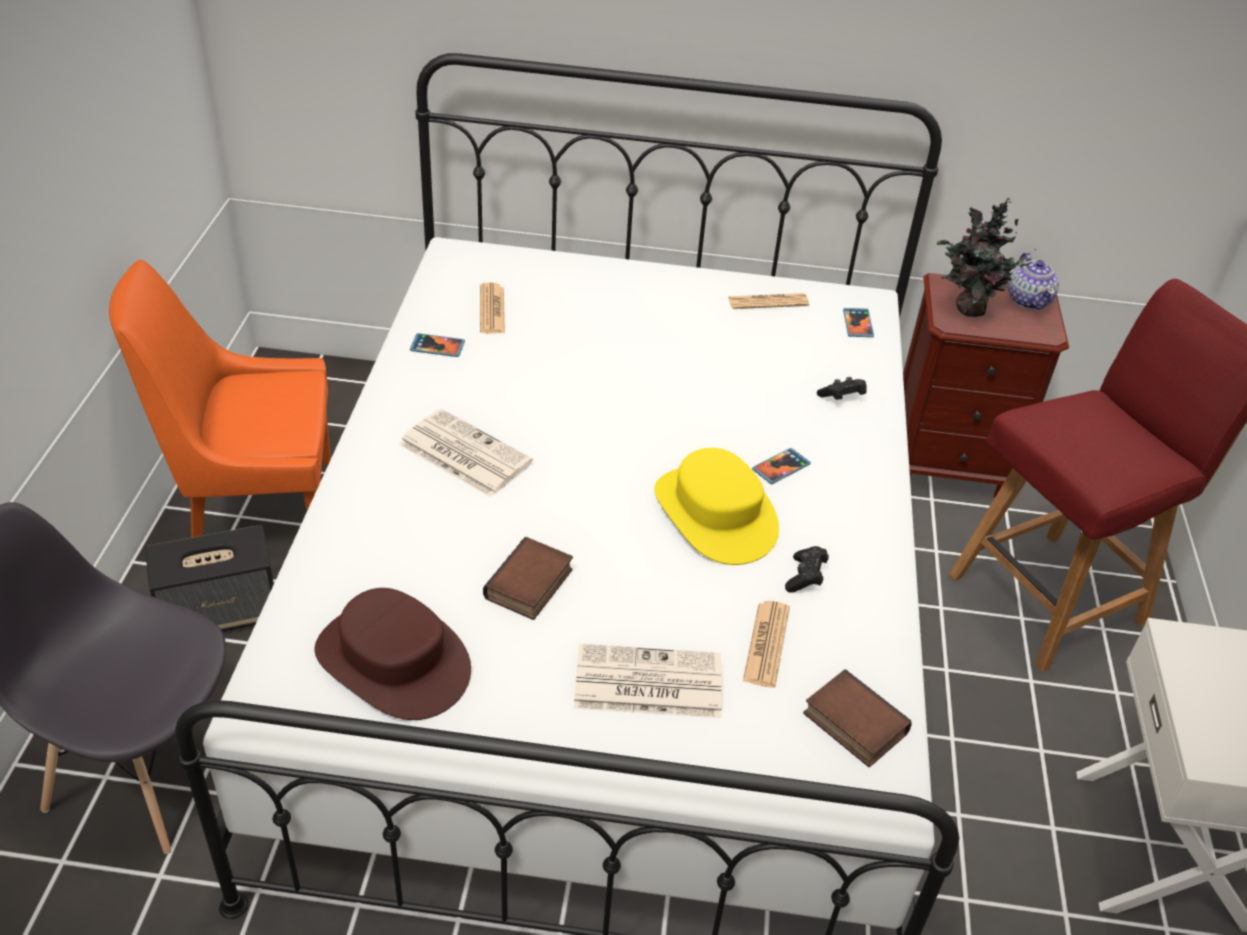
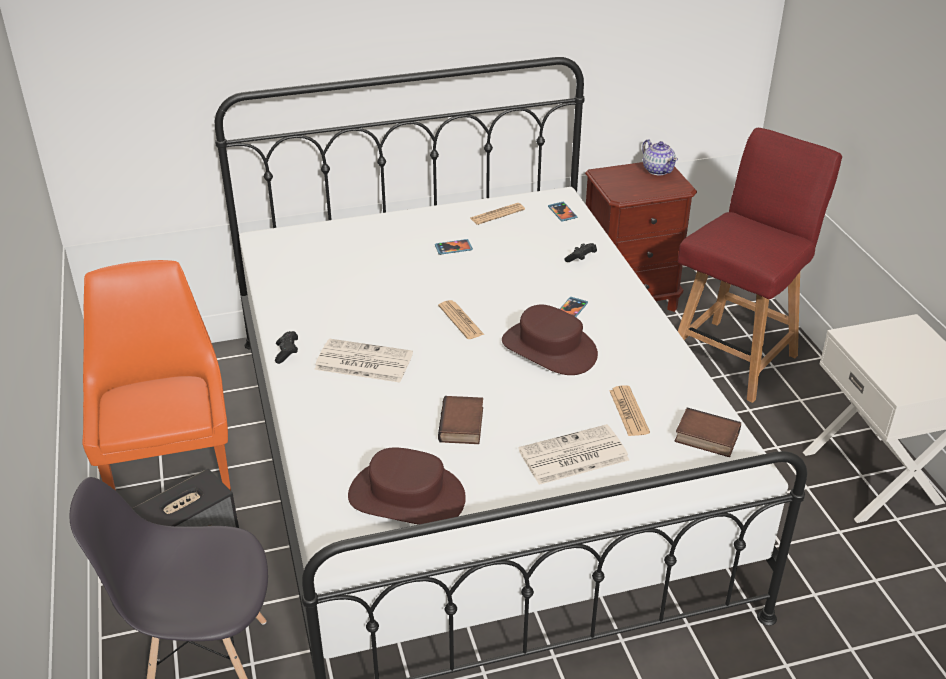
camera: 20 degrees left, 5 degrees down
(256, 508) = (172, 470): orange chair -> orange chair turned 105 degrees clockwise
(437, 347) = (296, 302): phone -> phone (453, 248)
(492, 309) = (317, 268): newspaper -> newspaper (461, 320)
(715, 514) = (549, 348): yellow hat -> brown hat
(805, 577) = (627, 368): black game controller -> black game controller (287, 353)
(967, 309) = (625, 185): potted plant -> none

